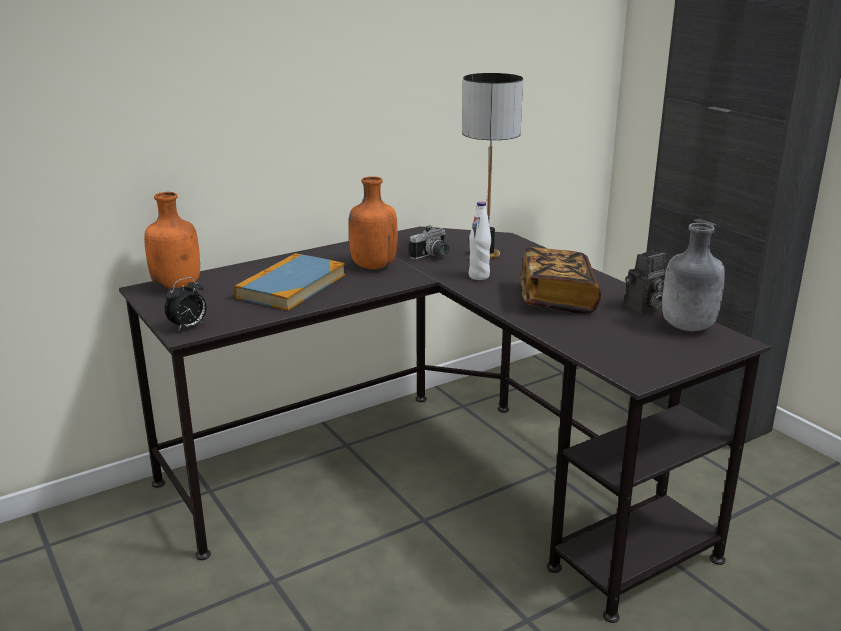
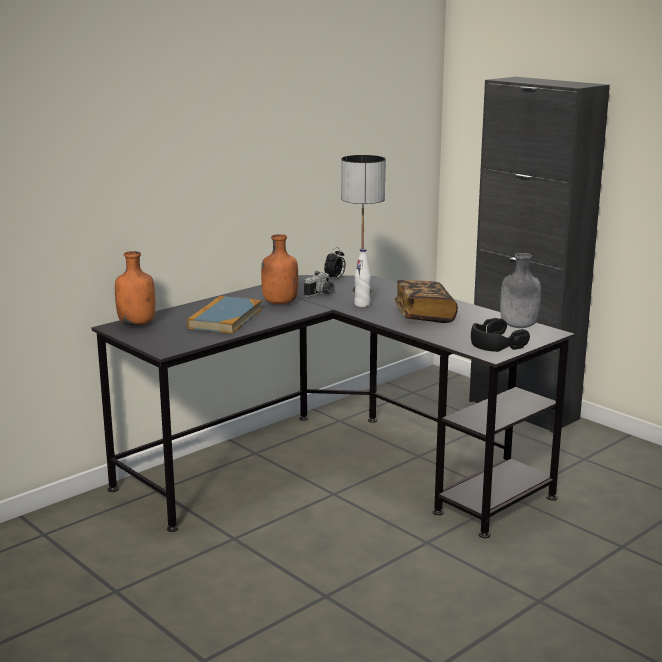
camera: 10 degrees left, 5 degrees down
(188, 327) = (166, 347): alarm clock -> alarm clock (335, 278)
(643, 308) = (486, 317): camera -> none
(647, 355) = (496, 343): none -> black headphones

